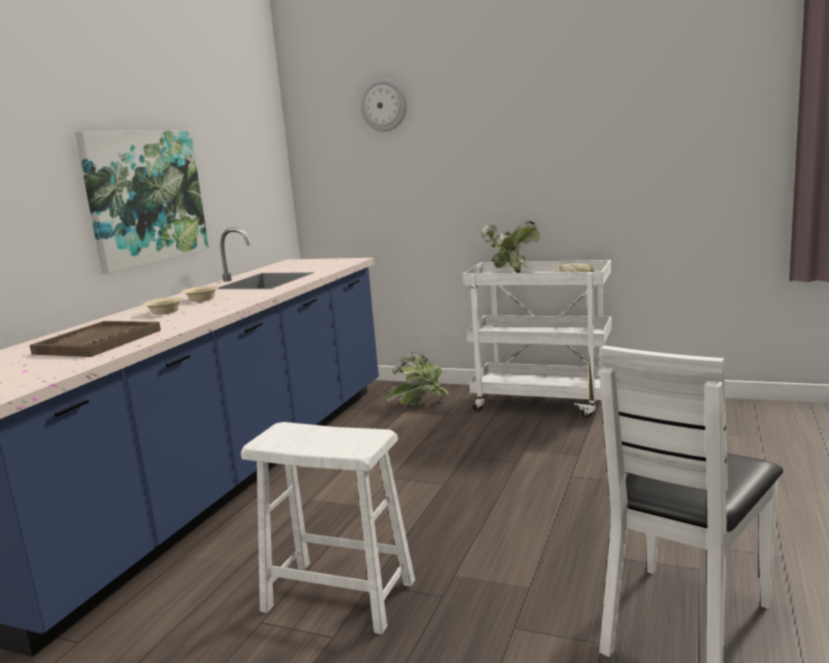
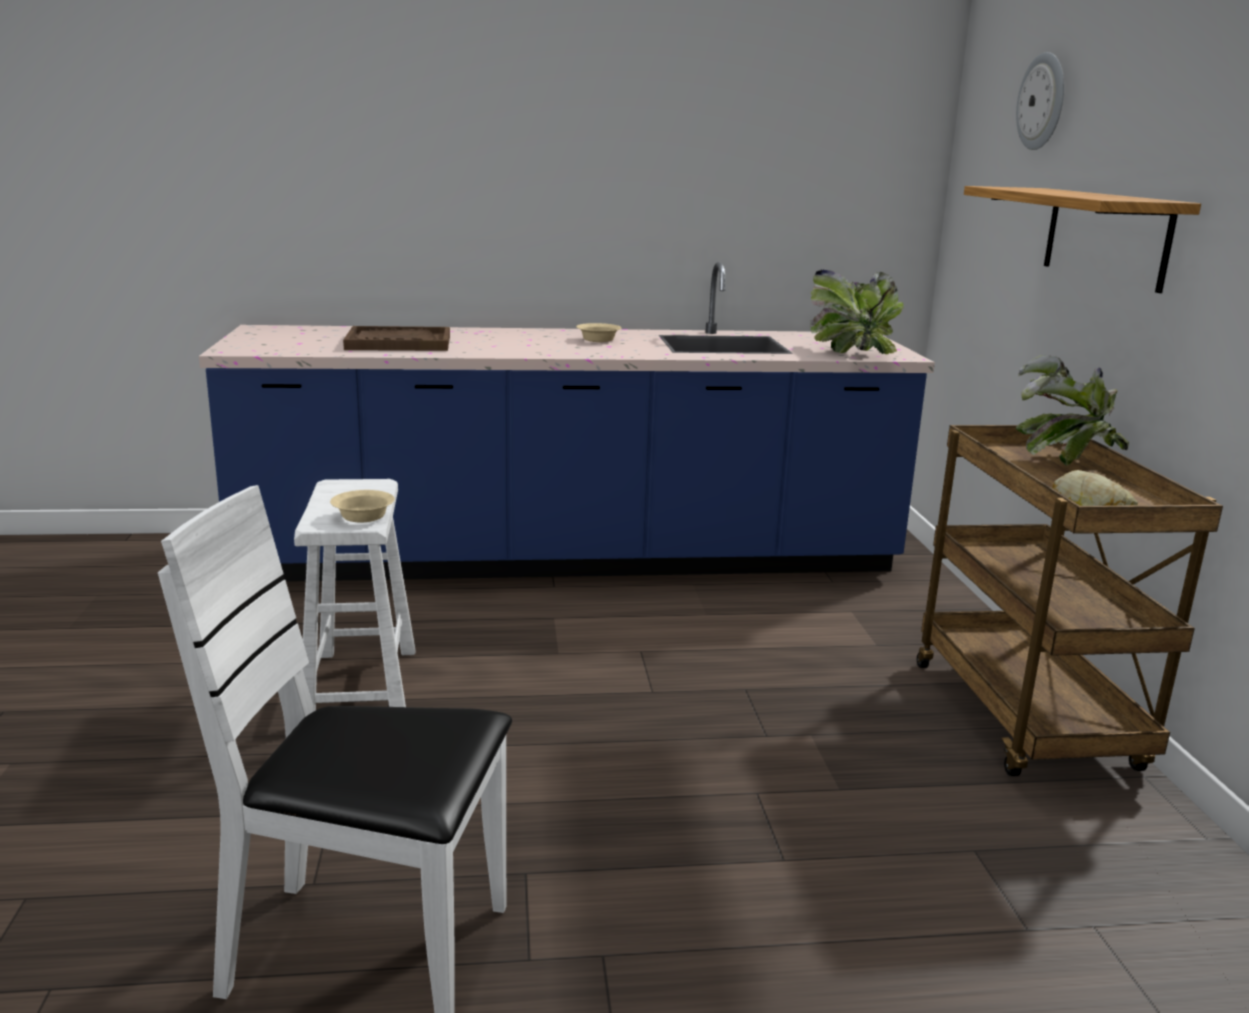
camera: 60 degrees right, 5 degrees up
(145, 197) = (612, 202): picture -> none
(164, 312) = (528, 339): beige bowl -> beige bowl (362, 517)
(418, 403) = (897, 614): potted plant -> potted plant (852, 353)
(469, 166) = (1105, 237): none -> shelf
(543, 402) = (1028, 719): white cart -> brown cart

